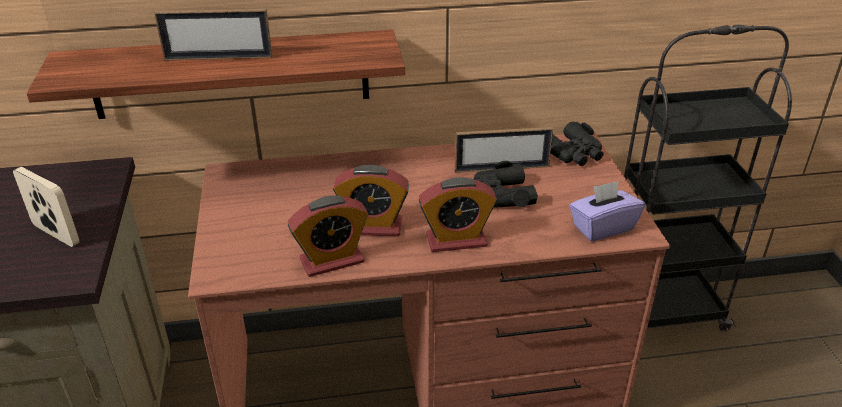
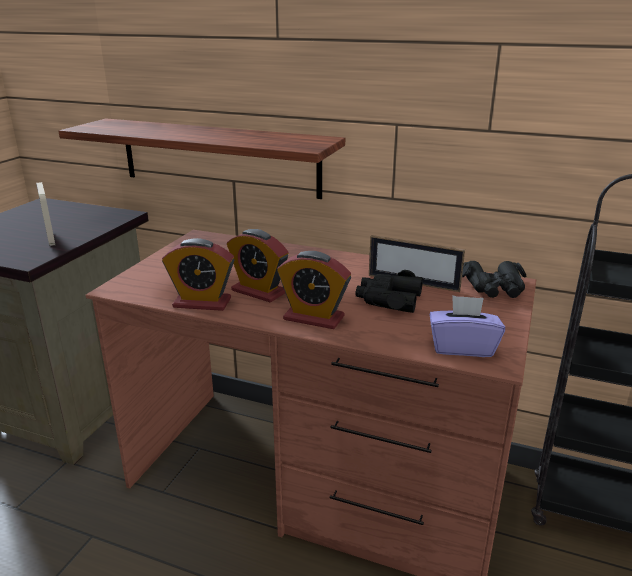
camera: 30 degrees right, 10 degrees down
(218, 58) = (194, 132): picture frame -> none

